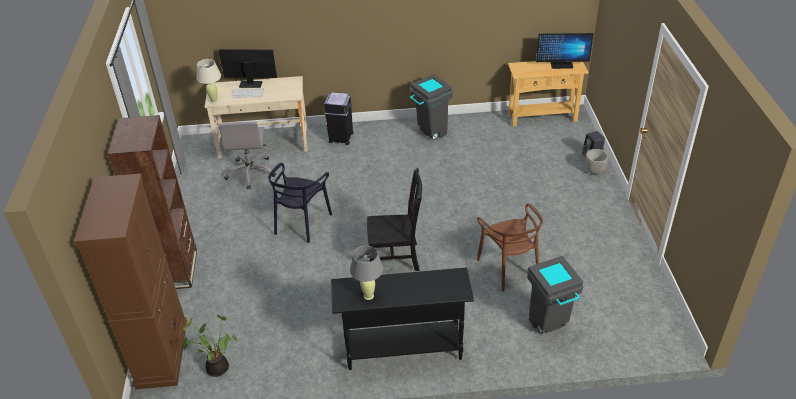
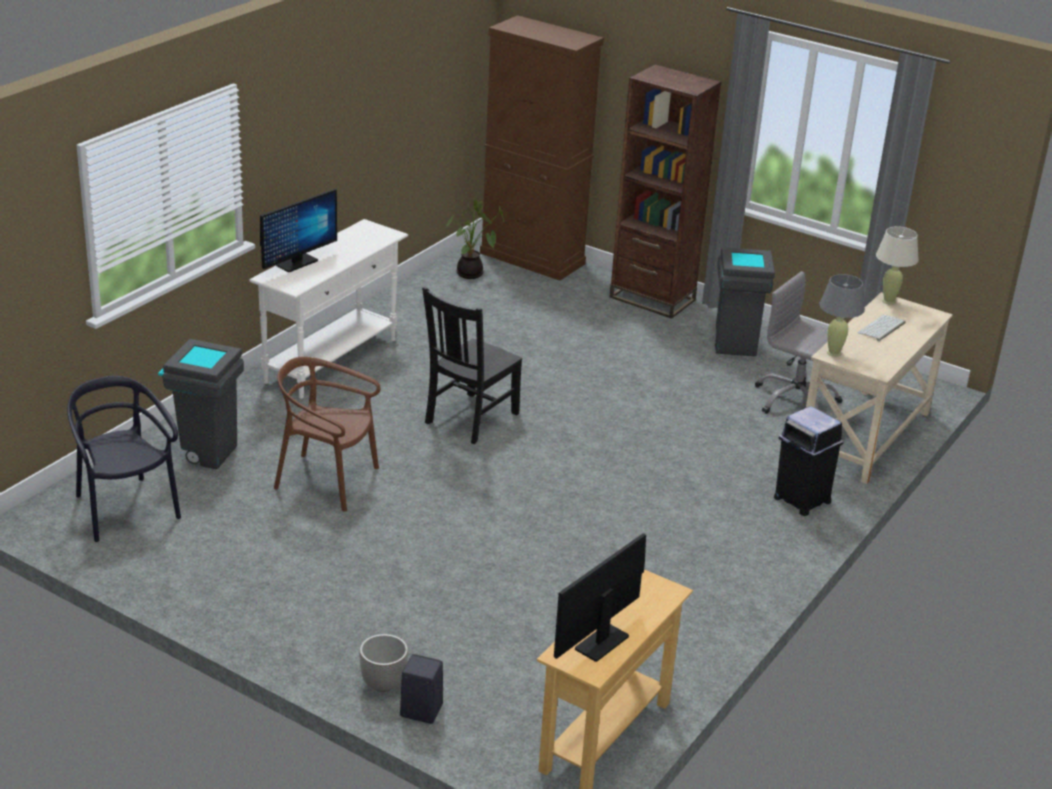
camera: 125 degrees right, 10 degrees down
(251, 84) = (907, 338): monitor -> monitor (296, 263)
(301, 223) = (630, 391): black chair -> black chair (124, 509)
(369, 296) = (351, 238): grey table lamp -> grey table lamp (833, 353)
(403, 350) = (332, 361): black console table -> white console table
(430, 133) = (710, 583): grey trash can -> grey trash can (734, 345)

